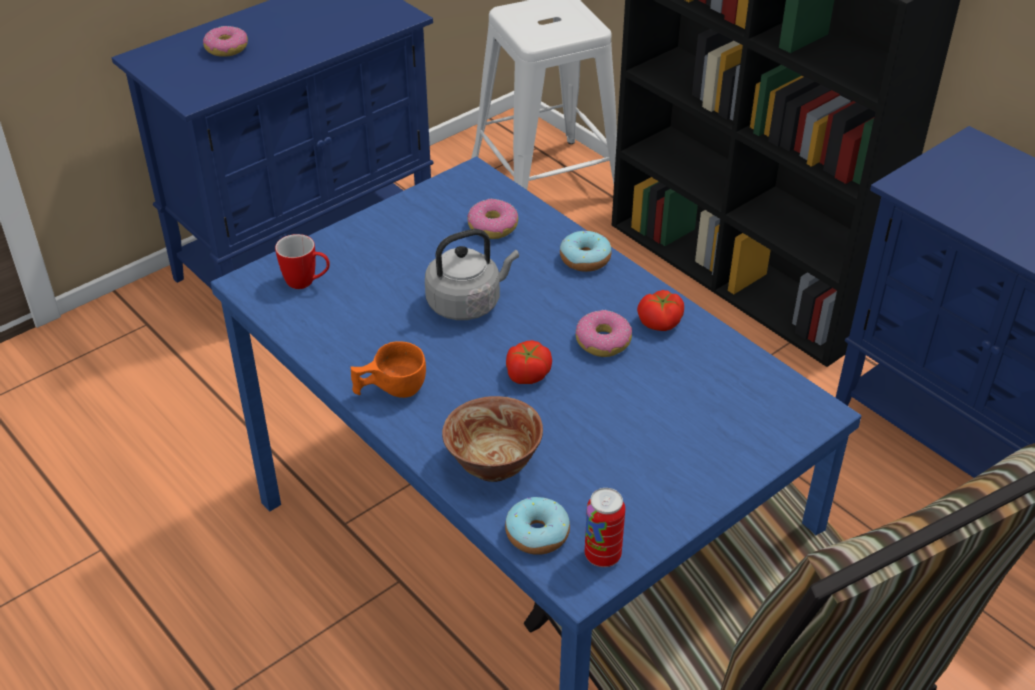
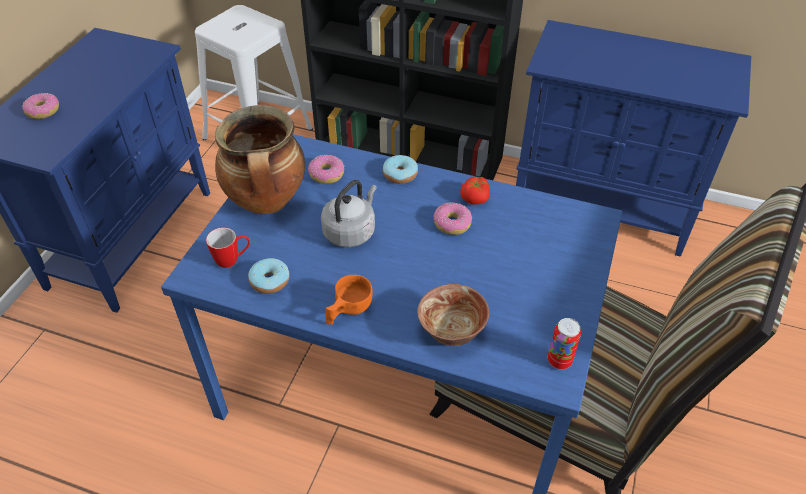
camera: 30 degrees left, 5 degrees up
(396, 234) = (268, 202): none -> cooking pot
(527, 374) = (424, 263): tomato -> none
(537, 534) = (512, 365): donut -> donut (270, 281)

